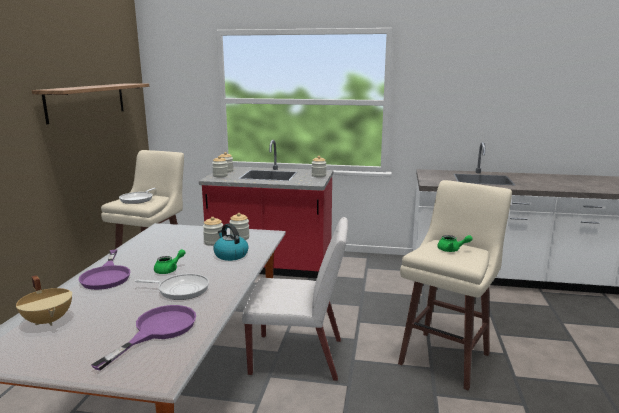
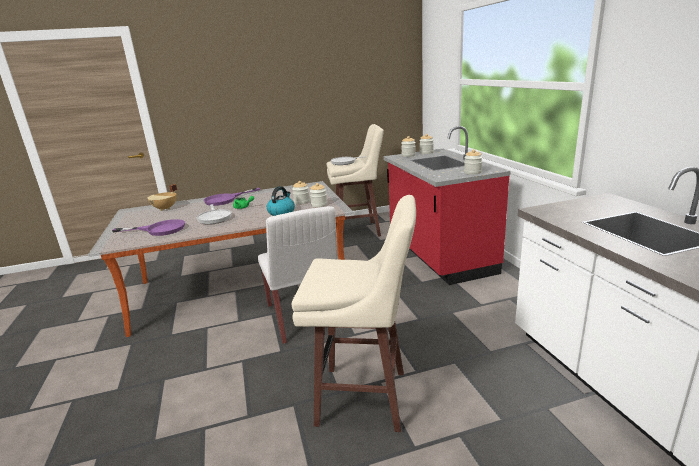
camera: 65 degrees right, 5 degrees up
(87, 101) = (341, 82): shelf -> none
(452, 250) = (343, 273): green teapot -> none

